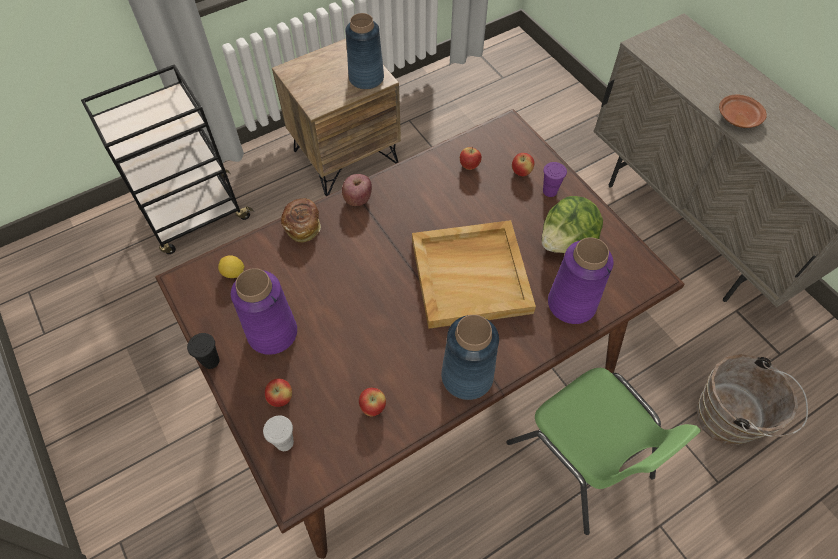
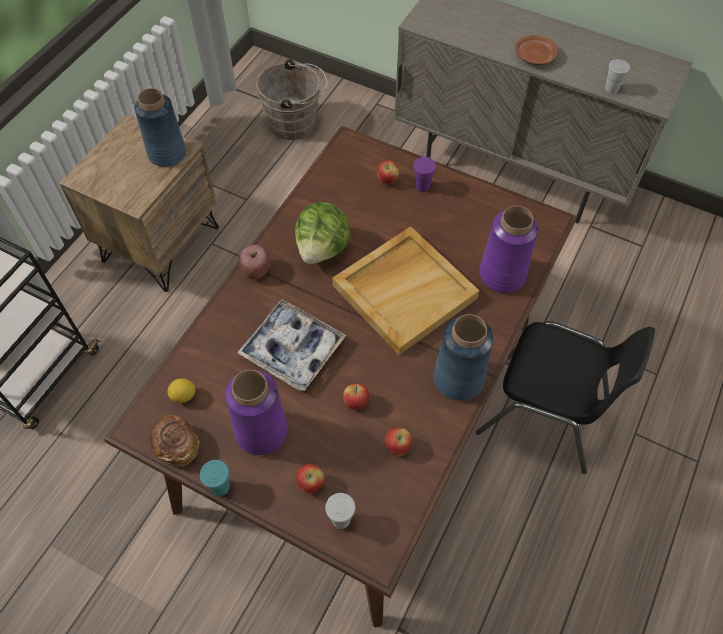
camera: 30 degrees left, 0 degrees up
(211, 361) = (220, 487): black cup -> turquoise cup
(303, 226) = (221, 320): bread -> bread (177, 445)
(342, 278) = (292, 349): none -> tray
(469, 166) = (338, 195): apple -> apple (356, 403)
(567, 242) = (465, 224): lettuce -> lettuce (323, 248)
(581, 461) = (545, 415): green chair -> black chair
(731, 420) = (637, 319): brown bucket -> brown bucket (296, 124)
(801, 178) = (611, 89): none -> white cup

